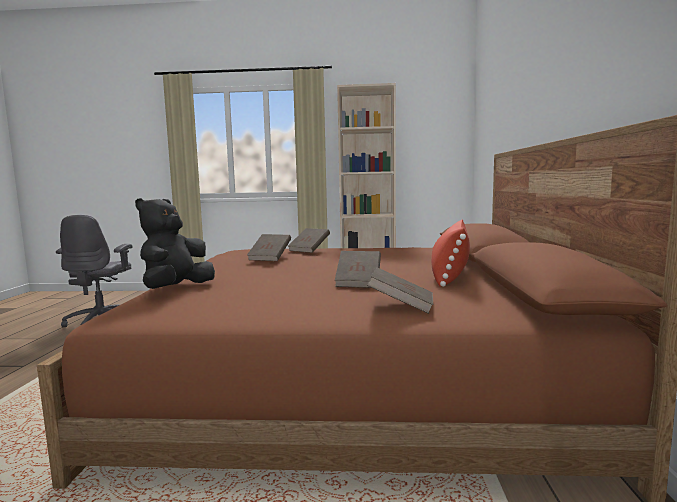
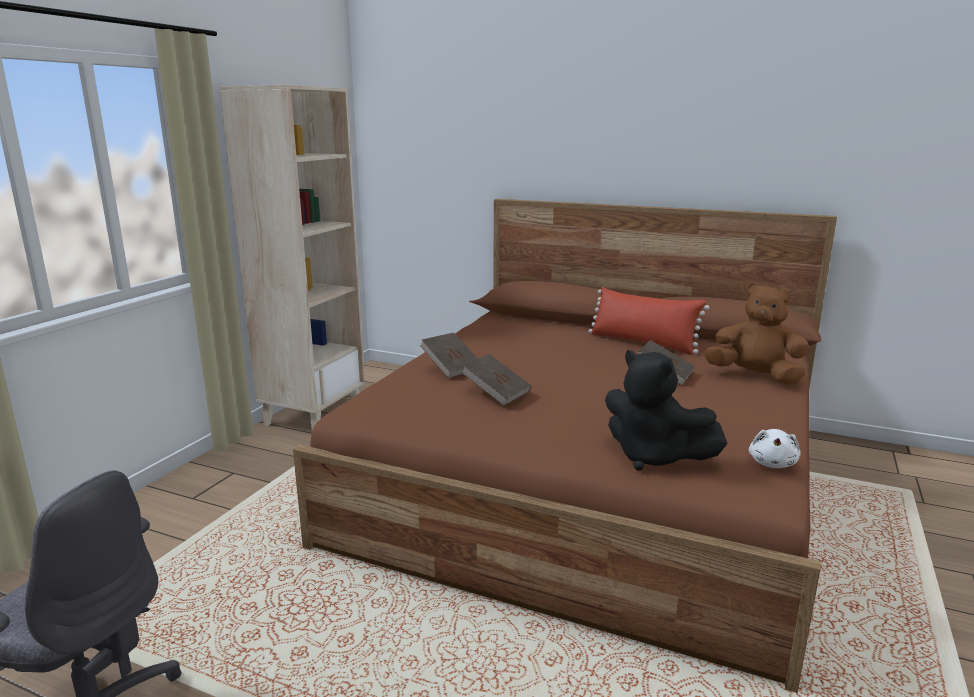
camera: 70 degrees left, 10 degrees up
(166, 315) = (772, 463): none -> white plush toy
(401, 306) = (754, 376): brown book -> brown plush toy

